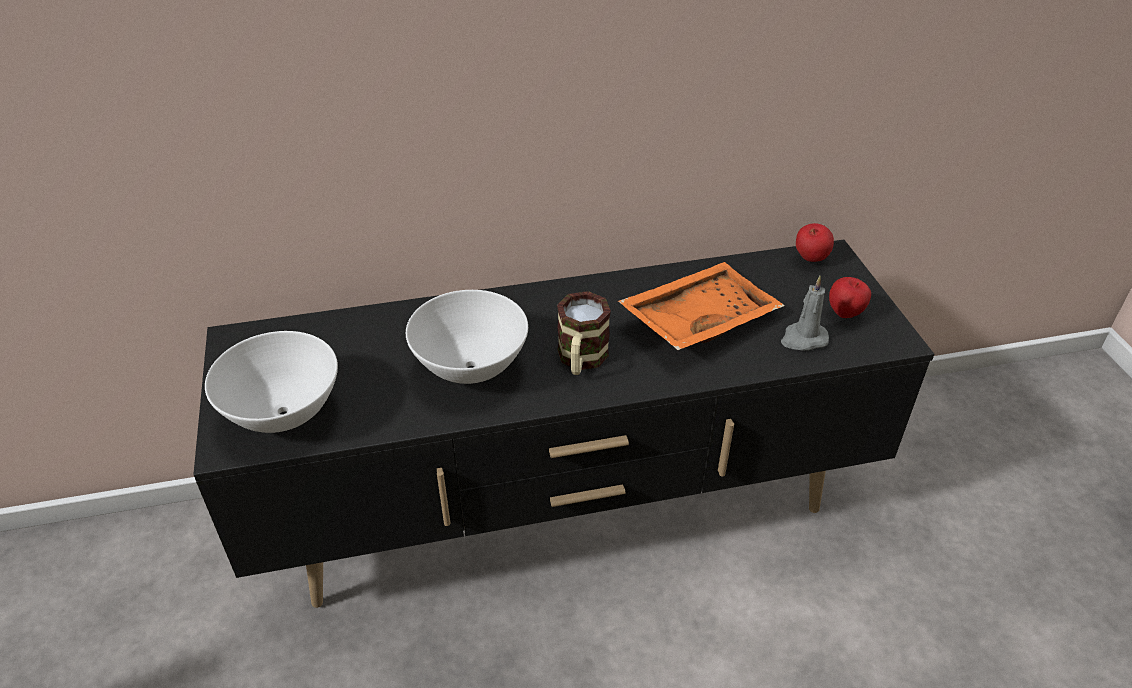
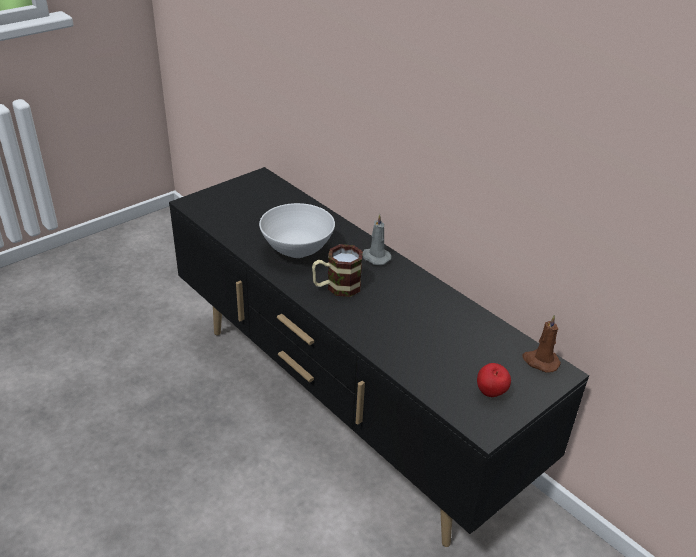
camera: 60 degrees right, 5 degrees down
(283, 414) = (221, 209): white bowl -> none
(698, 319) = (417, 323): orange tray -> none
(803, 339) = (441, 377): grey candle -> grey candle (375, 257)
(810, 259) = (540, 361): apple -> brown candle

